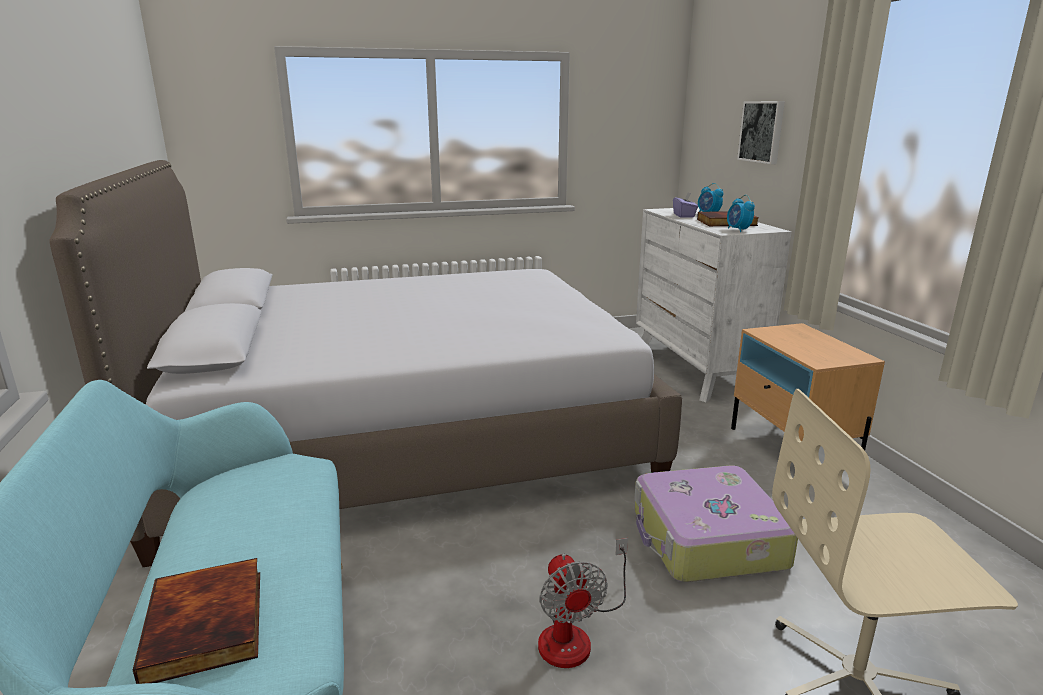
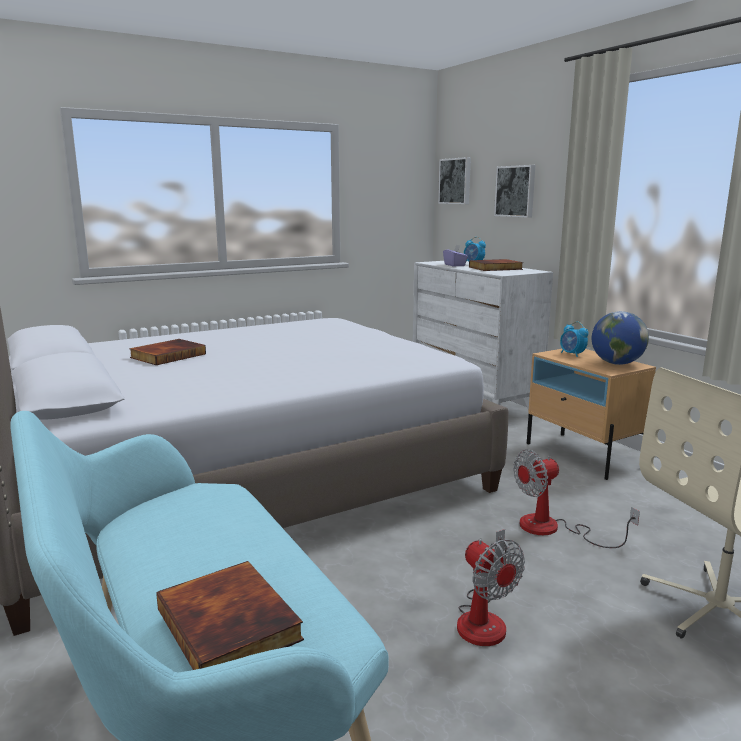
camera: 15 degrees left, 5 degrees down
(340, 306) = (168, 355): none -> book
(704, 115) = (456, 181): none -> picture
(707, 540) = (553, 529): suitcase -> fan
(738, 230) = (511, 272): alarm clock -> alarm clock (572, 354)
(836, 352) = (616, 363): none -> globe

